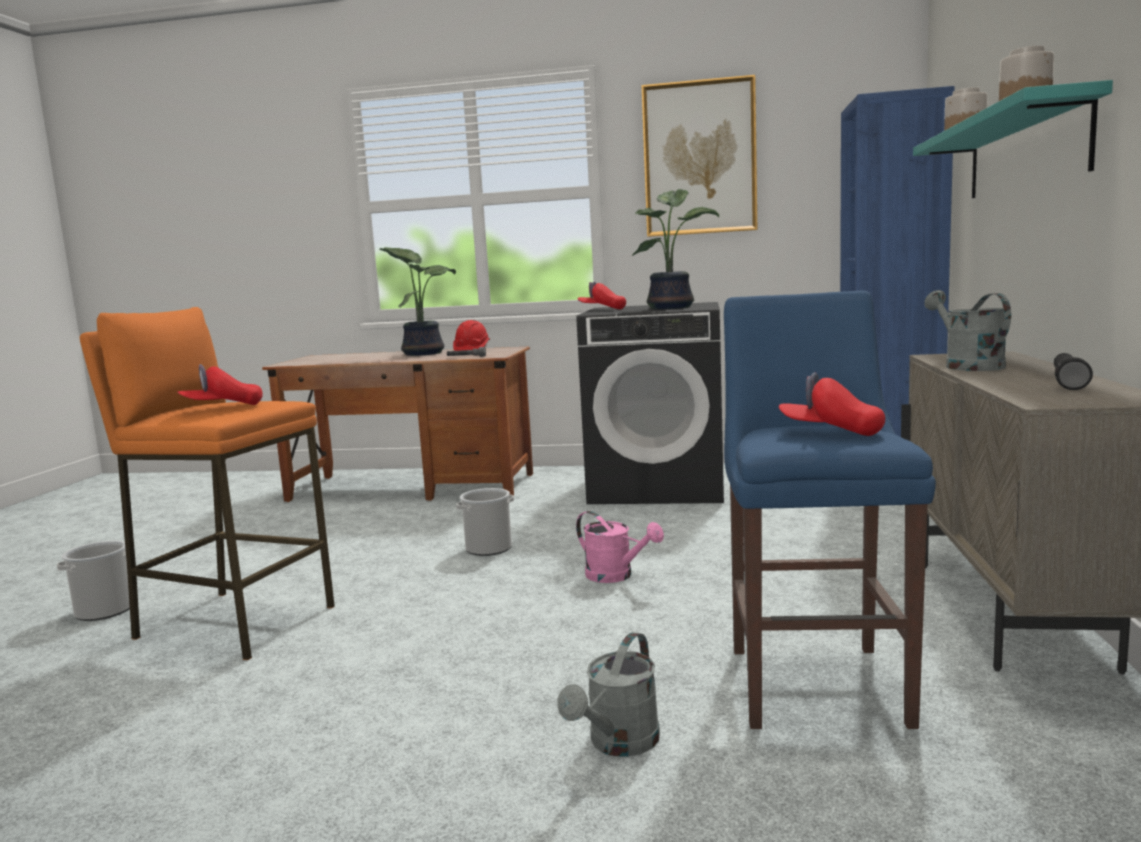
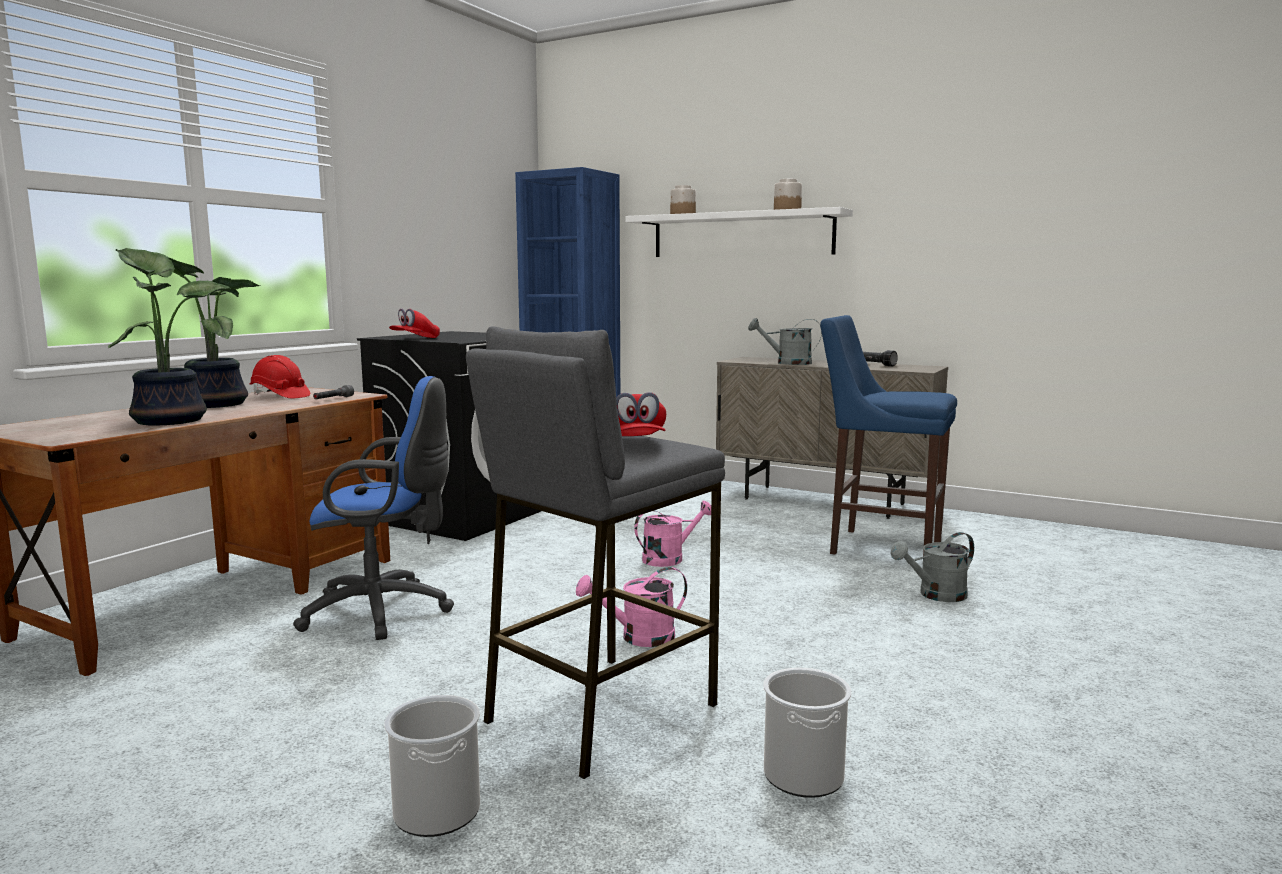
camera: 70 degrees left, 0 degrees up
(235, 622) = (599, 712): orange stool -> grey stool
(386, 606) = (638, 638): none -> pink watering can
(406, 525) = (384, 612): none -> blue office chair
(489, 548) = (534, 586): bucket -> bucket (803, 775)
(618, 744) = (936, 595): grey watering can -> grey watering can turned 105 degrees clockwise
(673, 307) = (480, 335): potted plant -> potted plant (171, 420)
(699, 158) = (413, 189): picture -> none
(831, 432) = (911, 393): red cap -> none
(1024, 152) = (741, 235): turquoise shelf -> white shelf

